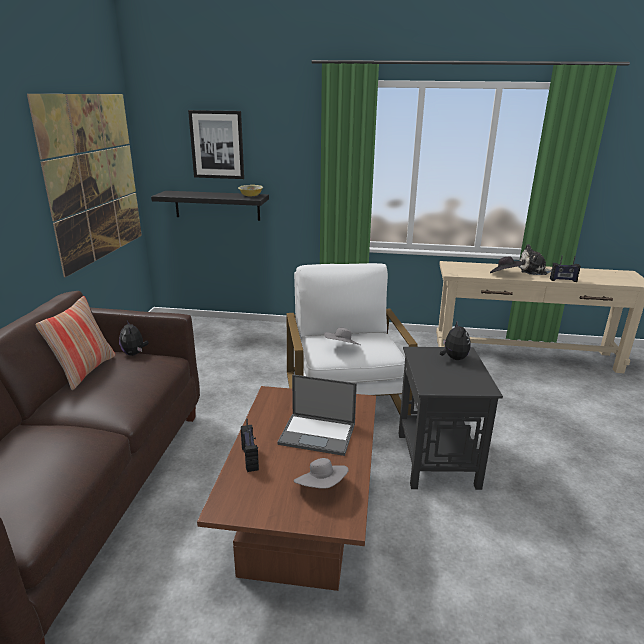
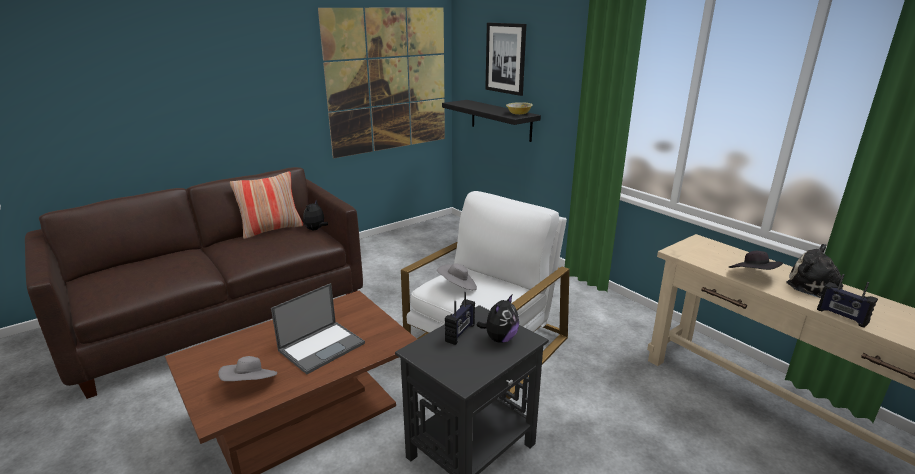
camera: 45 degrees right, 0 degrees up
(250, 458) = (256, 336): radio -> radio (460, 333)
(318, 434) = (322, 346): laptop -> laptop turned 105 degrees counterclockwise

